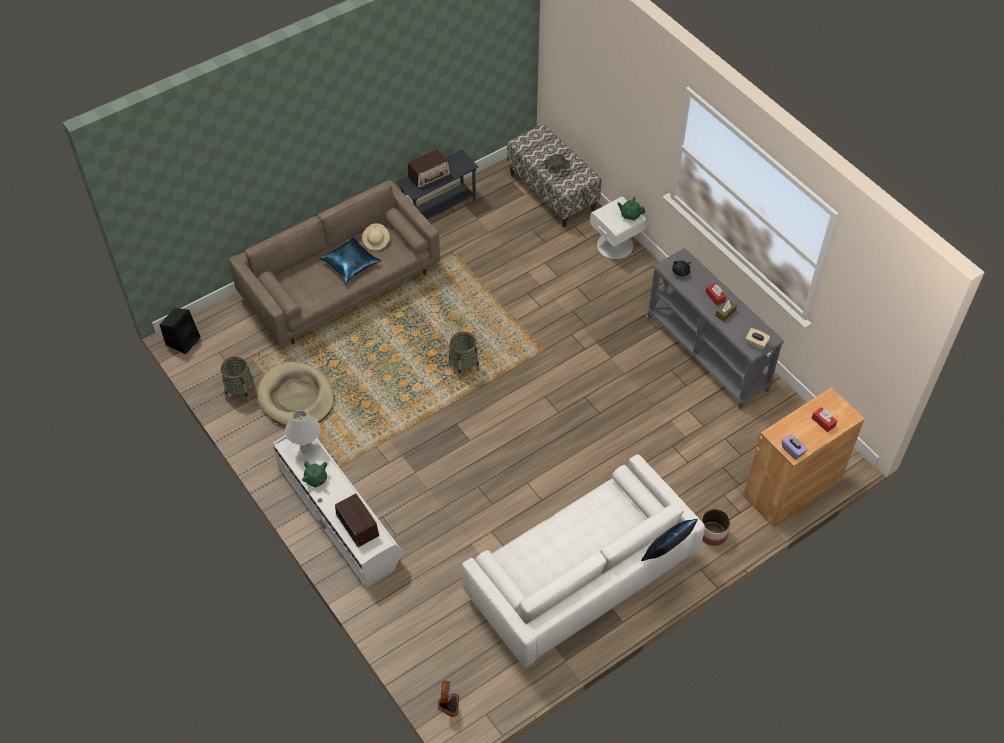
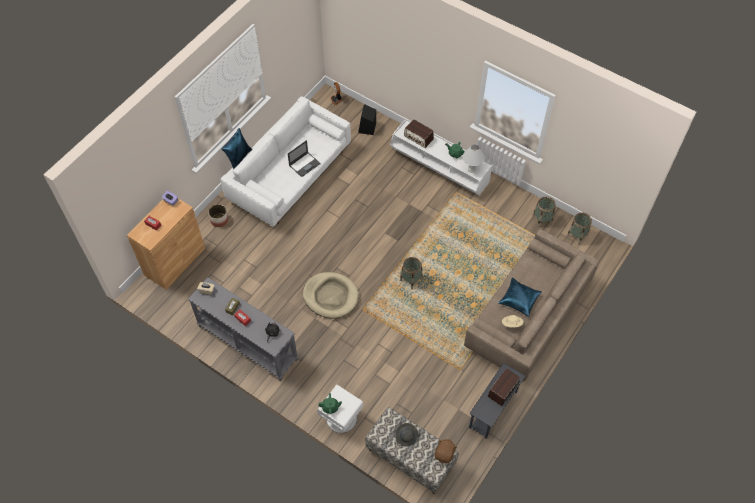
camera: 160 degrees right, 5 degrees up
(183, 340) = (602, 241): black speaker -> black speaker (367, 128)
(209, 357) = (577, 235): none -> basket
(296, 398) = (505, 226): beige dog bed -> beige dog bed (331, 296)
(522, 143) = (444, 454): none -> brown plush toy
(558, 534) = (304, 164): none -> laptop

